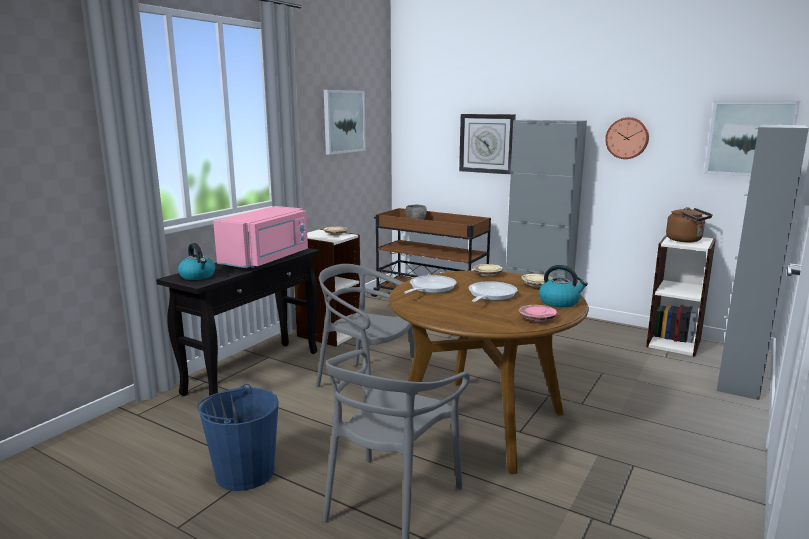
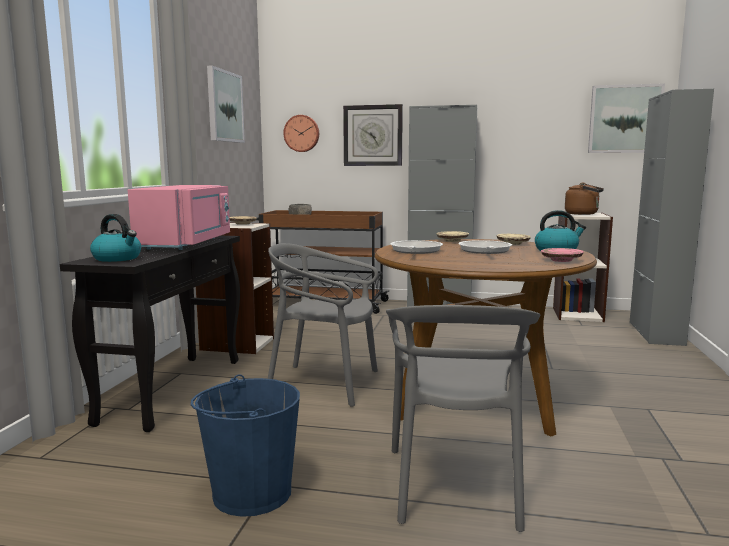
camera: 20 degrees left, 5 degrees down
(627, 138) = (515, 123): wall clock -> wall clock (302, 133)

